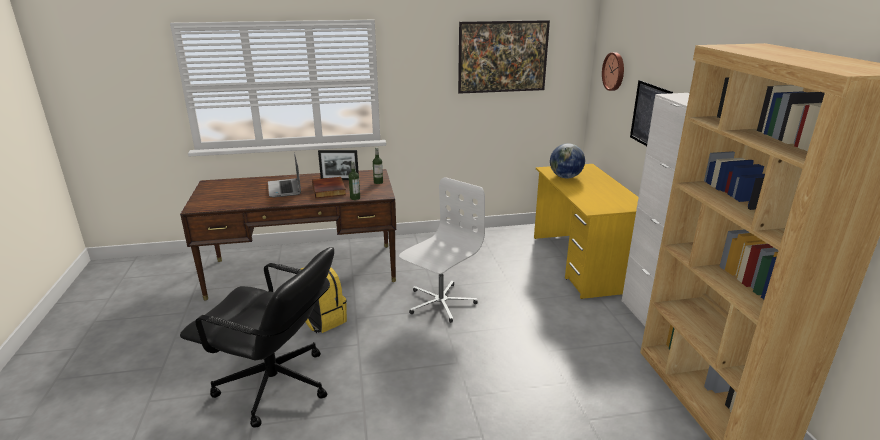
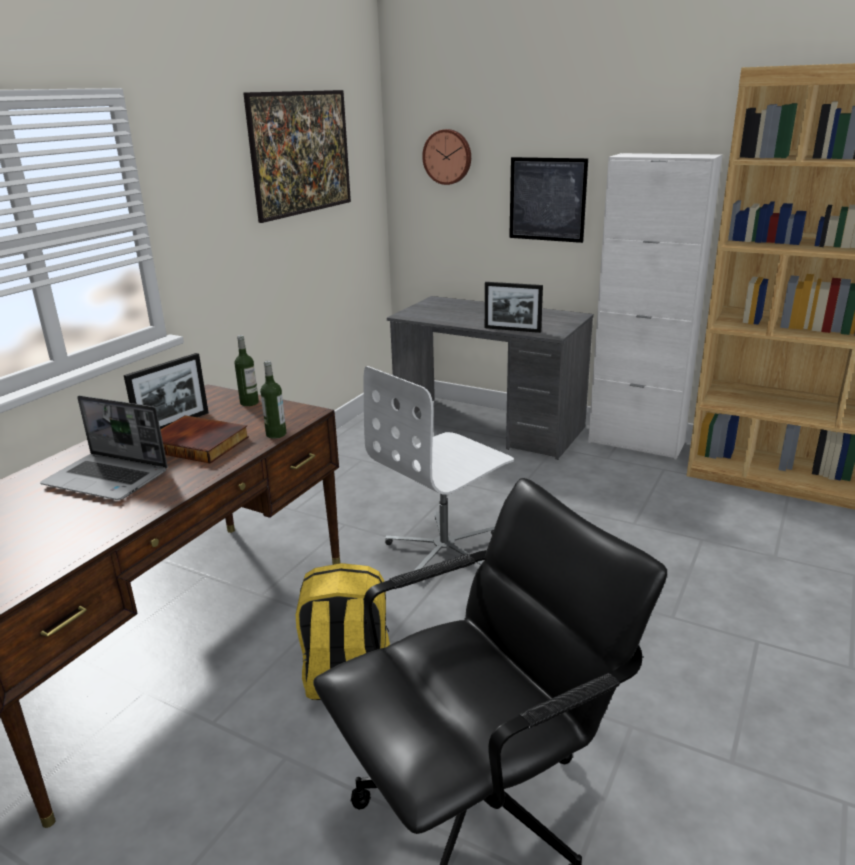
camera: 50 degrees left, 0 degrees up
(440, 302) = (445, 549): white office chair -> white office chair turned 120 degrees counterclockwise
(565, 177) = (444, 316): globe -> none
(577, 198) = (512, 330): none -> picture frame
(581, 263) = (489, 427): yellow desk -> grey desk

